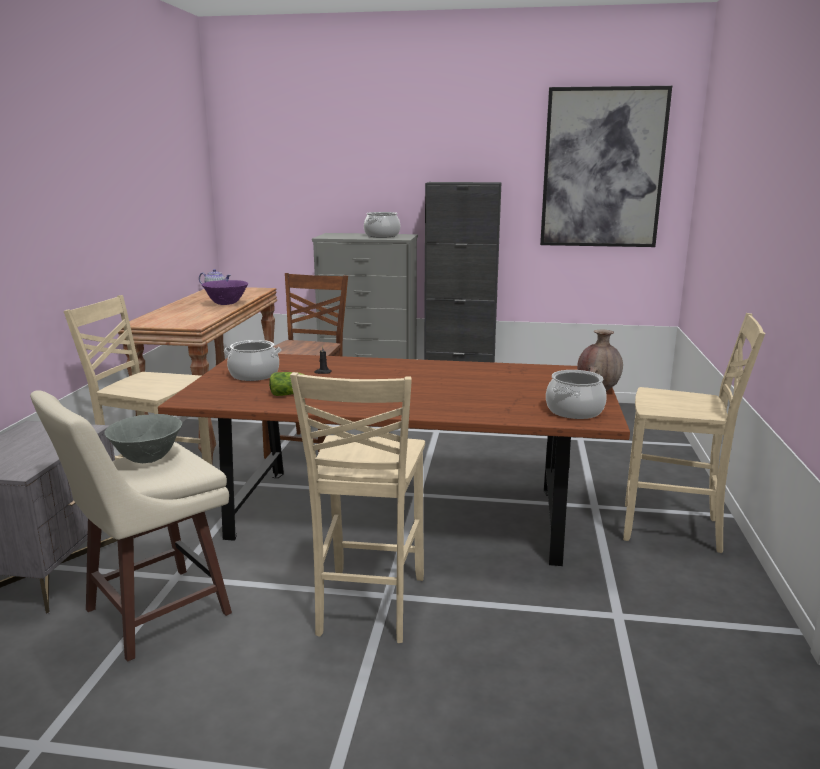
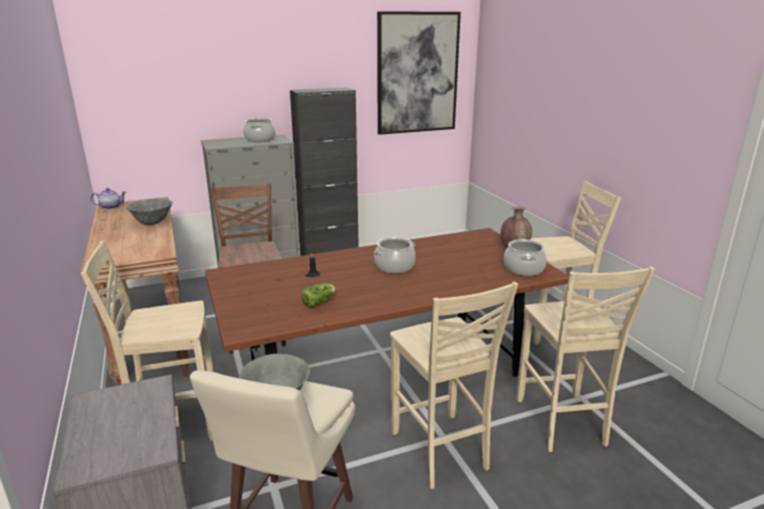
camera: 30 degrees left, 5 degrees up
(226, 304) = (152, 223): purple bowl -> grey bowl
(254, 375) = (260, 291): cooking pot -> cooking pot (394, 267)
(553, 632) = (561, 423): none -> beige chair

